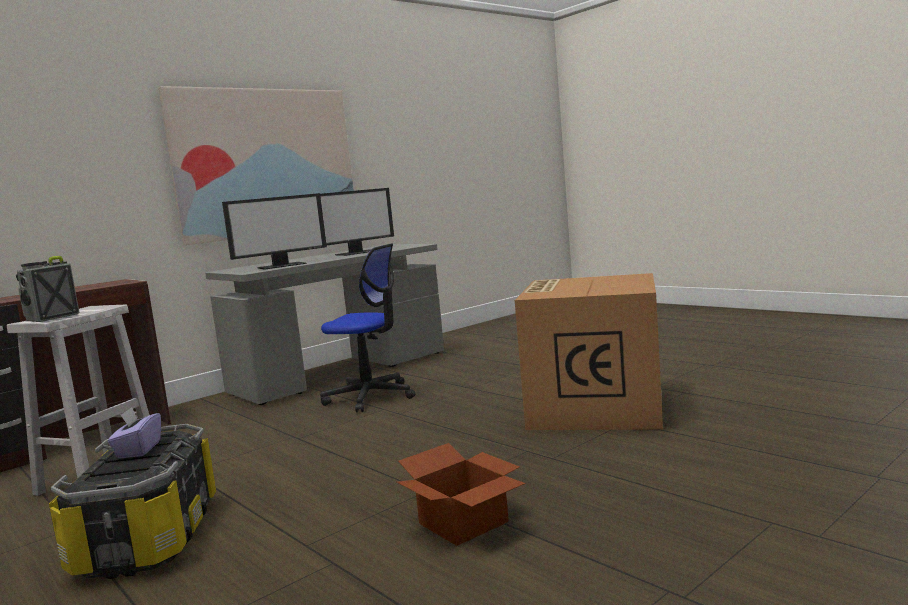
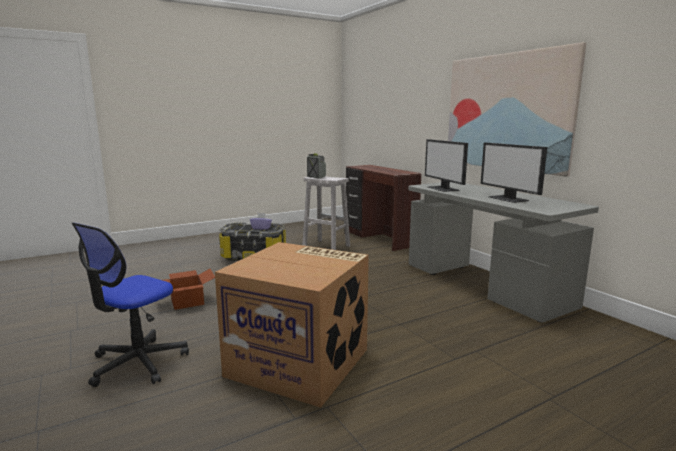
camera: 100 degrees right, 5 degrees up
(370, 397) = (404, 291): office chair -> office chair (137, 363)

